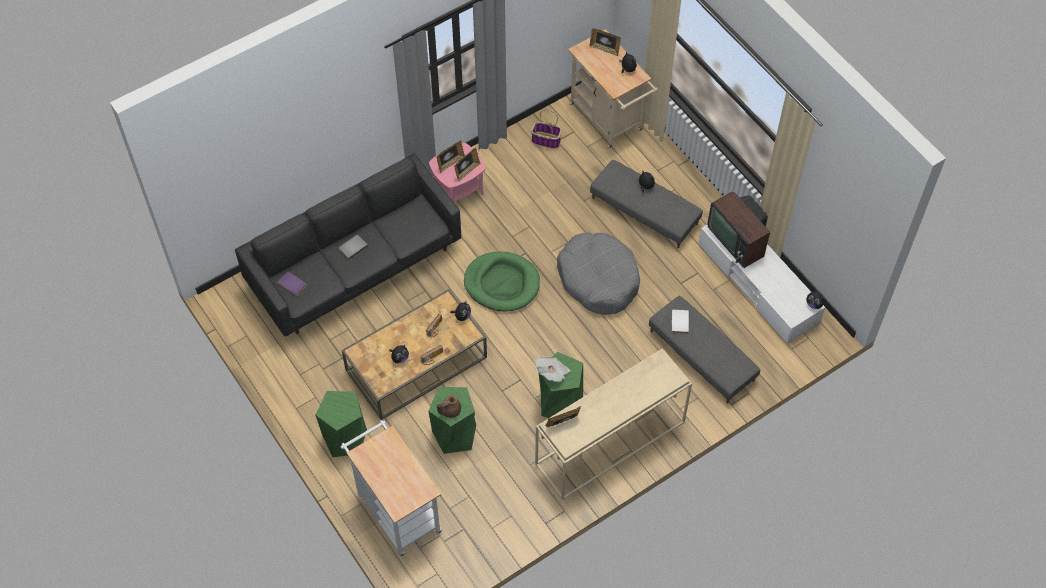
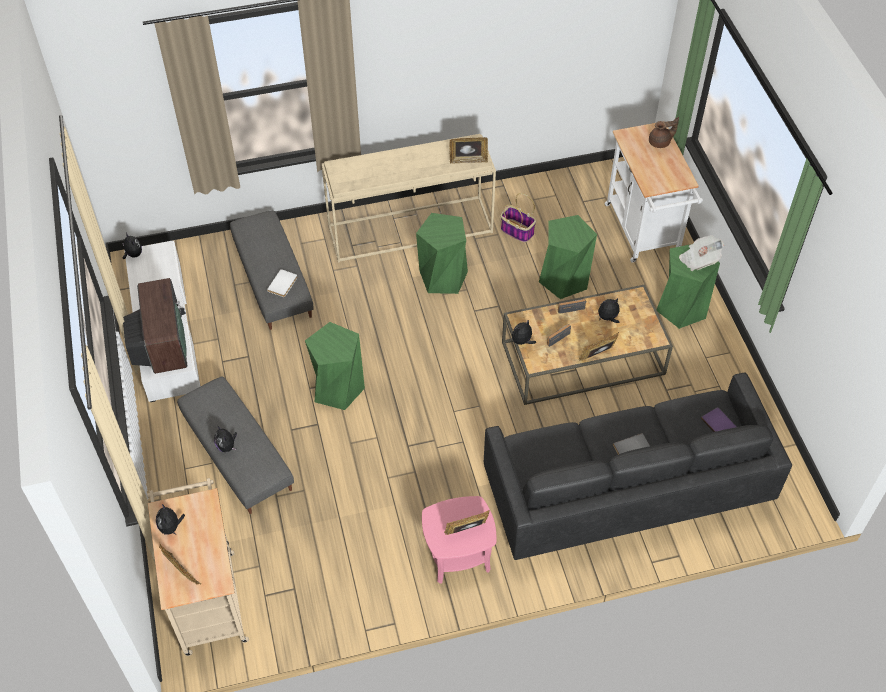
camera: 160 degrees left, 5 degrees down
(449, 410) = (574, 228): brown teapot -> brown teapot (660, 142)
(467, 171) = (449, 511): picture frame -> picture frame (597, 356)
(502, 283) = (451, 417): green dog bed -> none
(546, 140) = (308, 594): basket -> basket (516, 231)
(552, 373) = (452, 232): newspaper -> newspaper (699, 260)
(598, 279) = (337, 388): grey dog bed -> green stool

